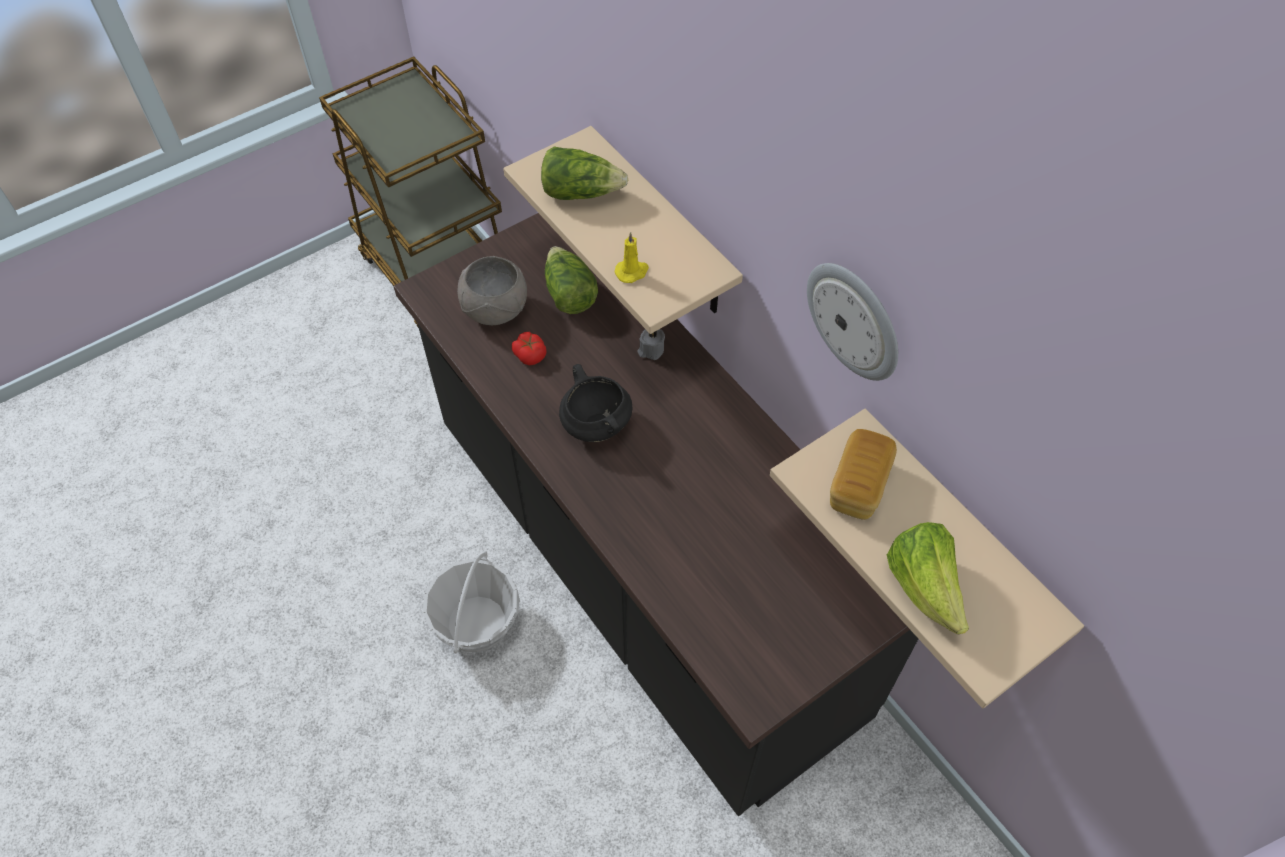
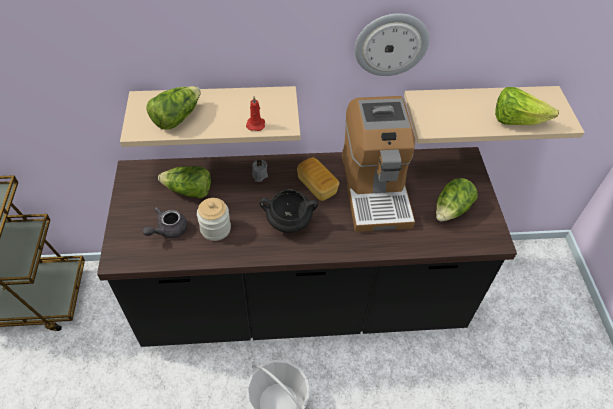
camera: 60 degrees left, 5 degrees down
(495, 310) = (168, 230): grey bowl -> grey teapot
(530, 354) = (215, 229): tomato -> jar
(632, 272) = (256, 124): yellow candle -> red candle
(732, 496) = (375, 189): none -> coffee machine
(769, 615) = (451, 210): none -> lettuce
(858, 485) = (448, 113): bread -> bread (317, 186)

